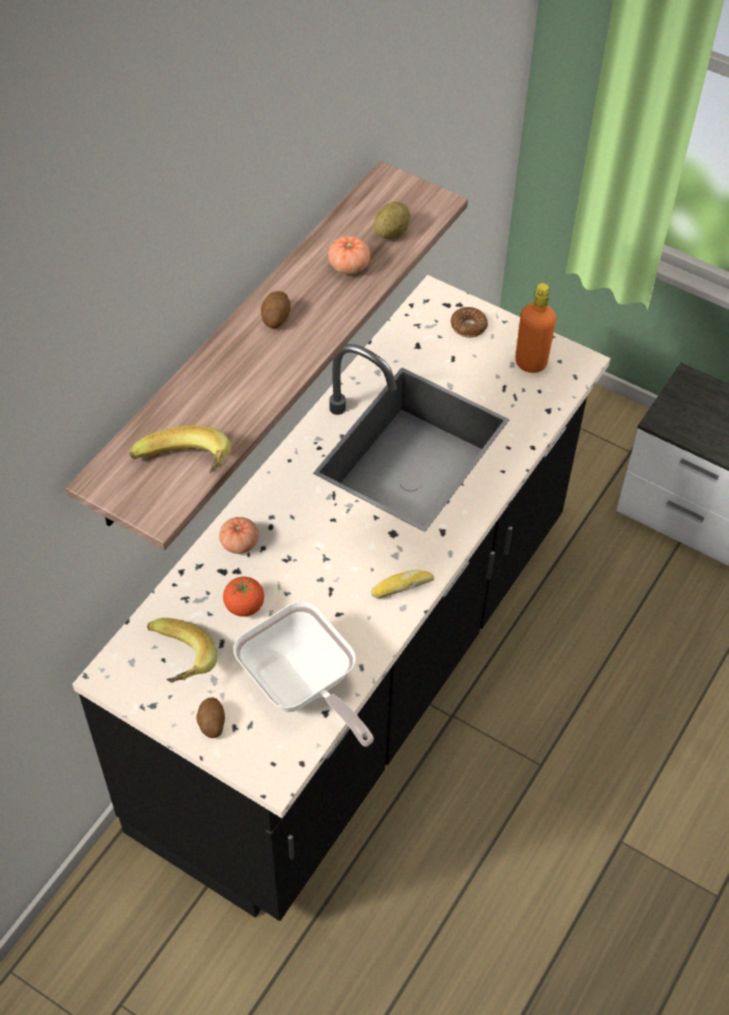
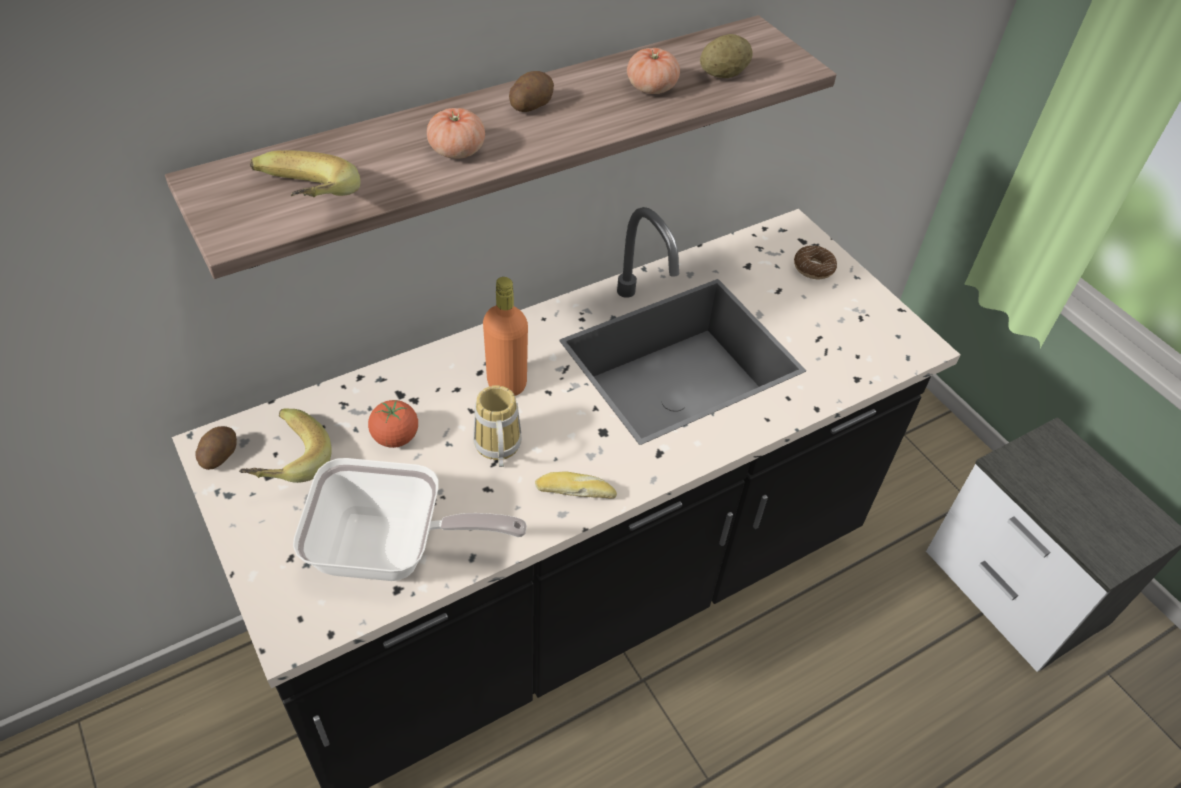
camera: 25 degrees right, 5 degrees down
(211, 723) = (270, 542): potato -> potato (218, 455)
(239, 543) = (437, 375): tomato -> tomato (457, 150)
(302, 688) = (392, 550): frying pan -> frying pan turned 75 degrees counterclockwise
(324, 581) = (495, 449): none -> mug
(531, 363) = (863, 326): orange bottle -> orange bottle (507, 384)

